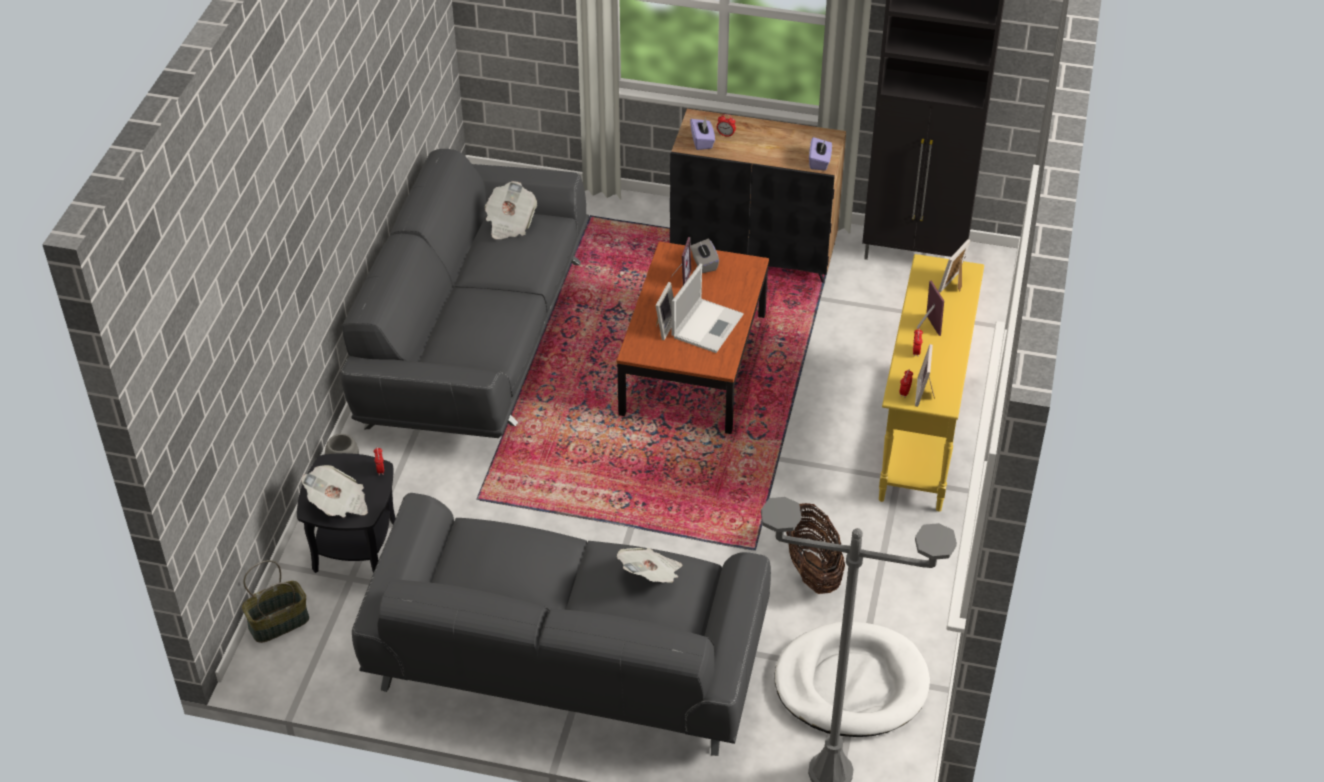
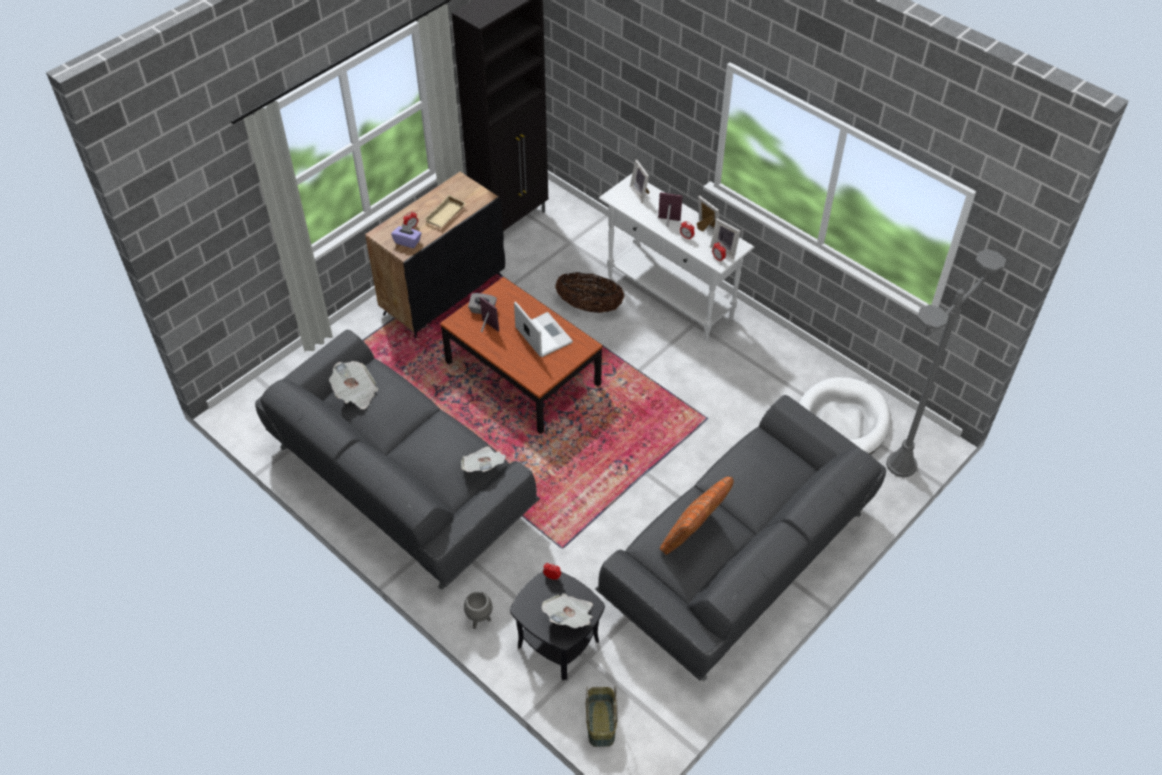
camera: 60 degrees left, 5 degrees up
(508, 561) = (693, 535): none -> orange pillow
(651, 575) = (754, 463): newspaper -> newspaper (483, 467)
(662, 326) = (526, 358): picture frame -> picture frame (705, 228)
(767, 151) = (446, 215): none -> beige tray
(813, 569) = (741, 398): basket -> basket (589, 306)
(819, 162) = (480, 197): purple tissue box -> none
(921, 439) = (670, 297): yellow console table -> white console table

